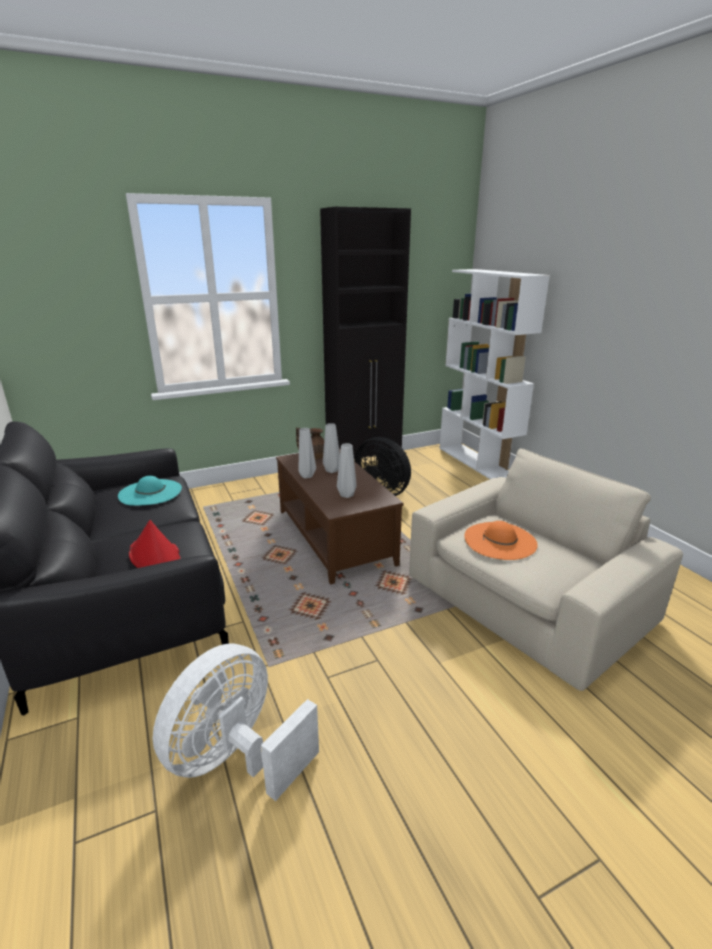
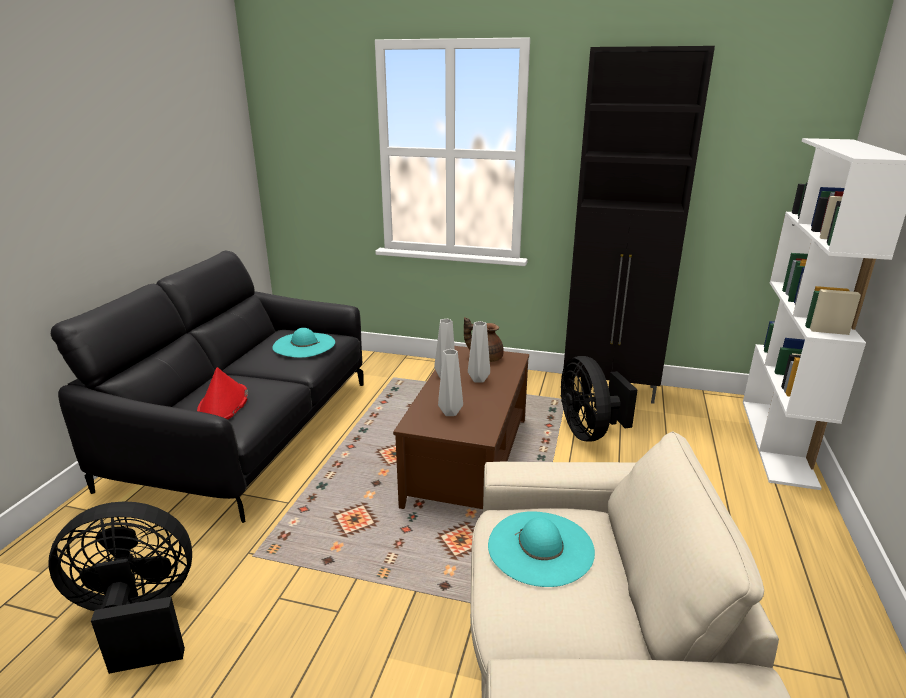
camera: 40 degrees right, 0 degrees up
(236, 758) = (138, 618): white fan -> black fan
(500, 540) = (541, 547): orange hat -> turquoise hat

